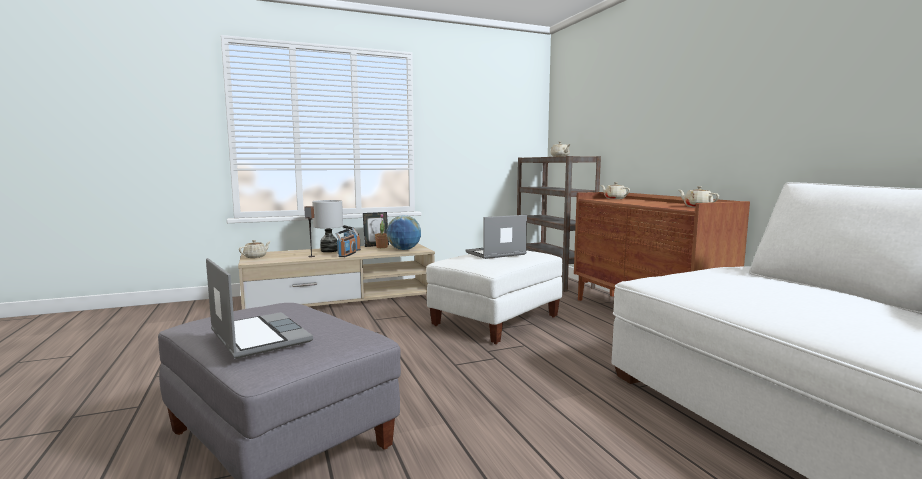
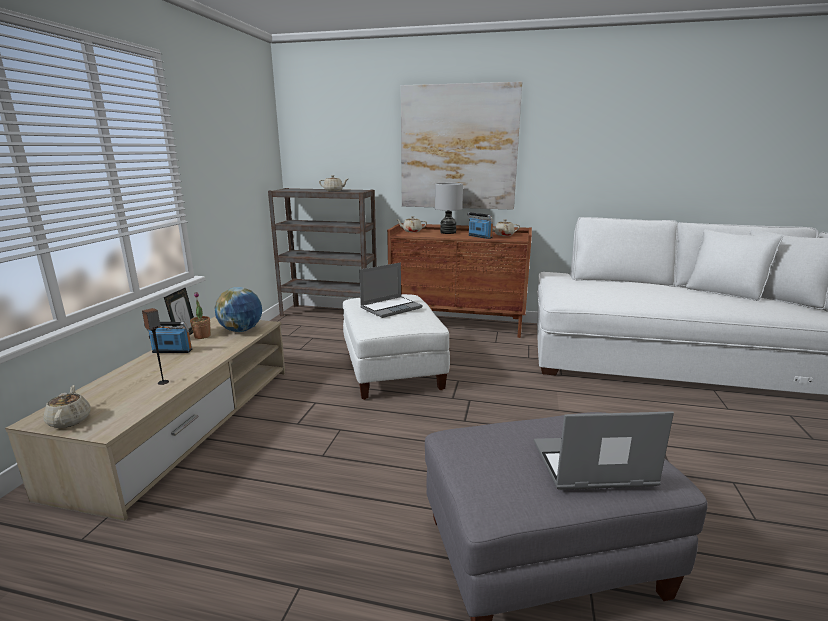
camera: 55 degrees left, 10 degrees up
(329, 251) = (152, 365): grey table lamp -> grey table lamp (448, 232)
(347, 254) = (202, 361): radio -> radio (480, 237)
(495, 254) = (391, 308): laptop -> laptop turned 135 degrees counterclockwise
(674, 103) = (458, 148): none -> picture

